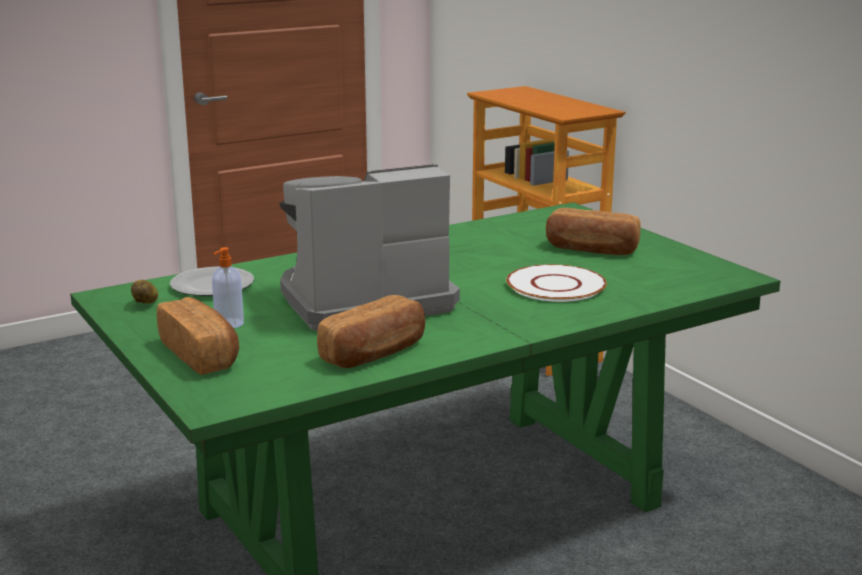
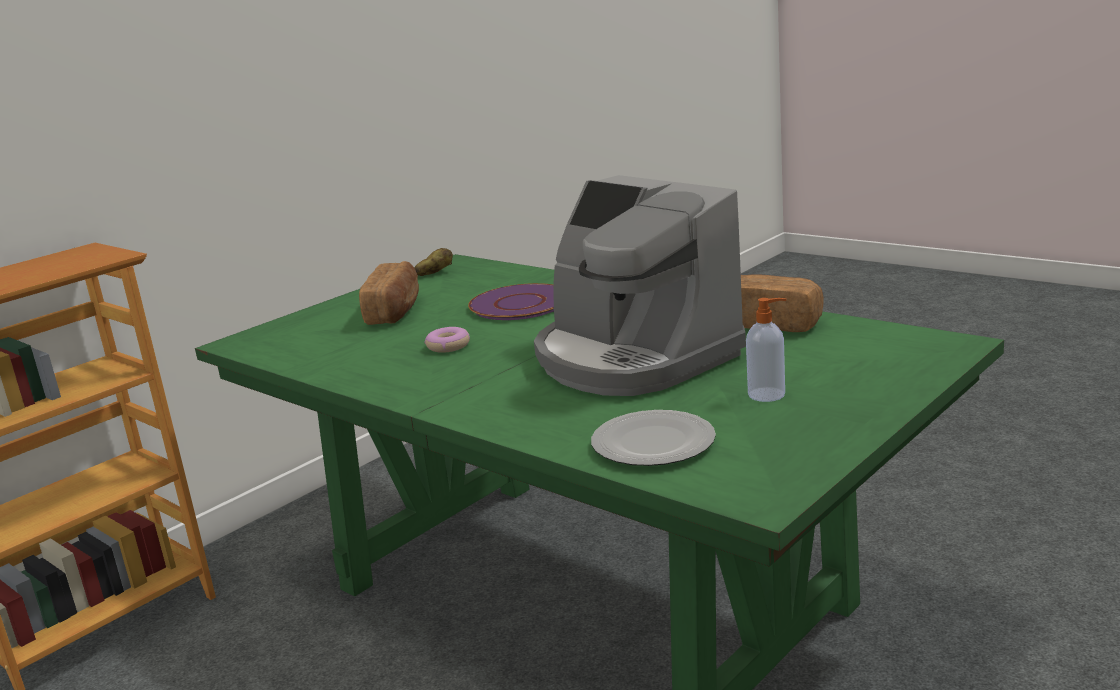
camera: 105 degrees left, 0 degrees up
(146, 303) = (757, 460): potato -> potato (435, 273)
(201, 355) = (862, 381): bread -> none
(474, 257) = (448, 346): none -> donut
(555, 285) = (519, 304): white plate -> purple plate

